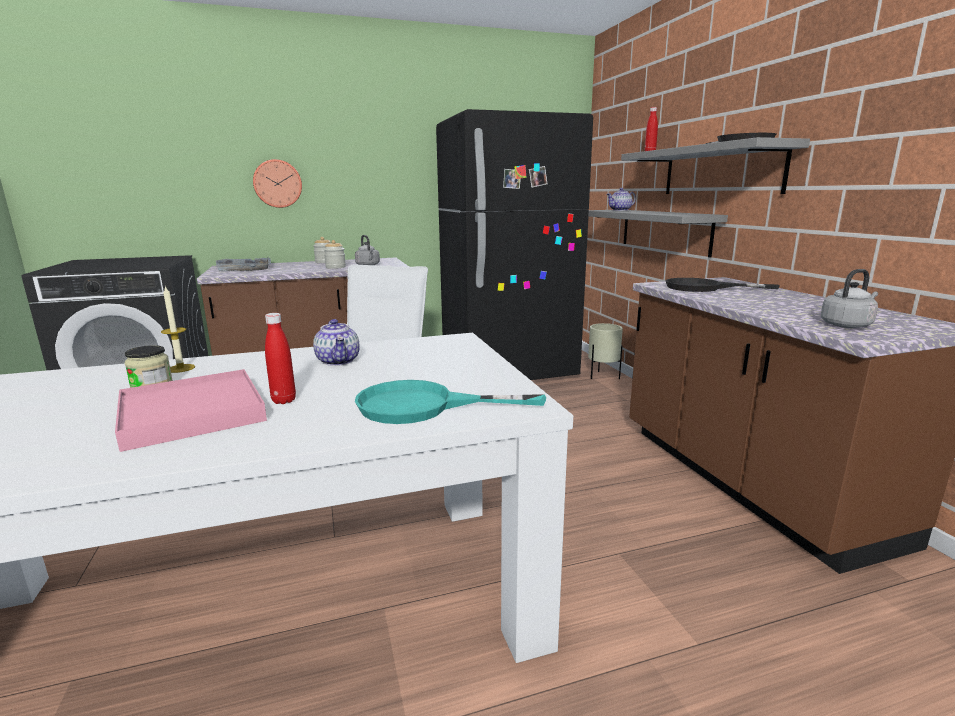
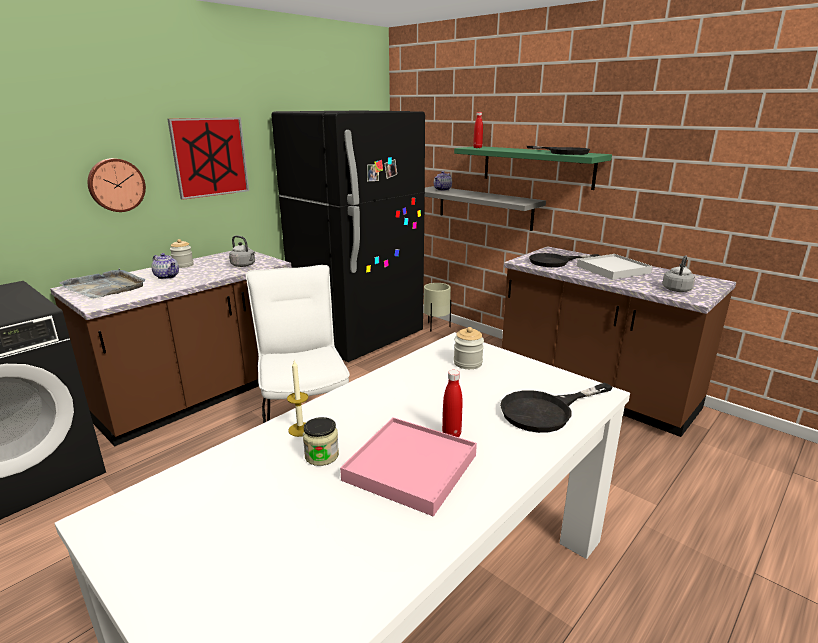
camera: 30 degrees left, 5 degrees up
(335, 267) = (215, 272): jar -> jar (468, 363)
(339, 361) = (415, 386): teapot -> teapot (167, 276)
(369, 165) = (210, 157): none -> picture
(423, 406) = (546, 411): turquoise frying pan -> black frying pan
(720, 171) = (537, 167): grey shelf -> green shelf
(777, 300) = (613, 269): none -> white tray

